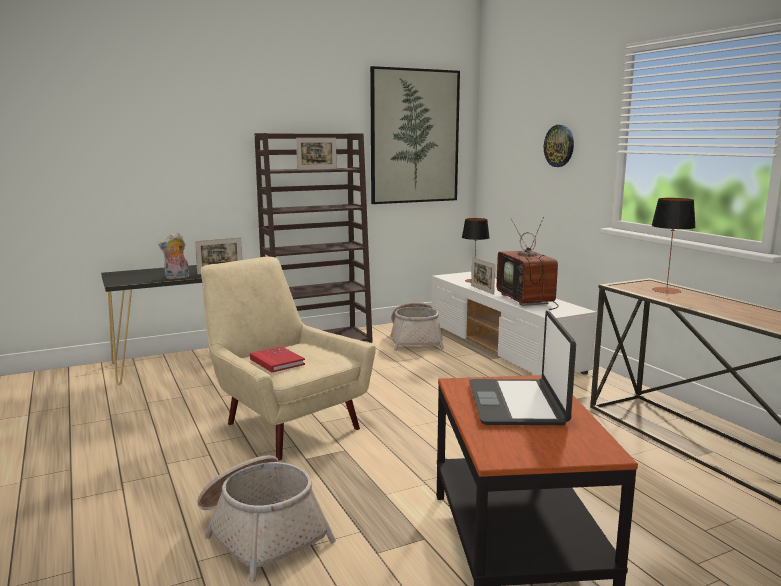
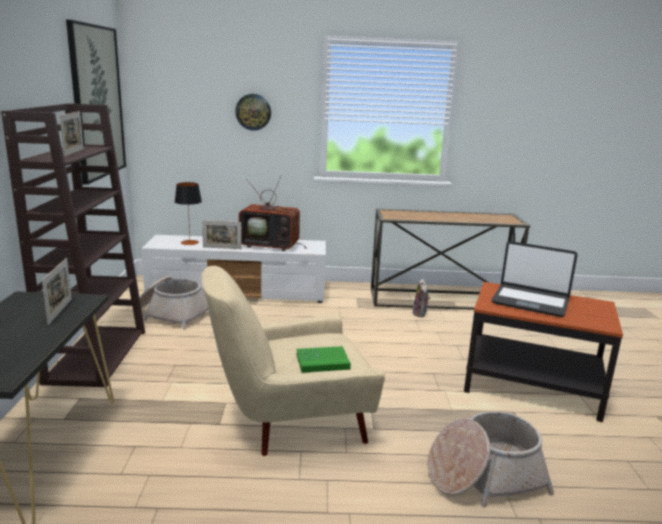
camera: 65 degrees left, 5 degrees up
(176, 278) = (46, 338): plush toy -> plush toy (420, 314)
(277, 362) = (322, 361): red book -> green book
(666, 290) = (409, 214): table lamp -> none

